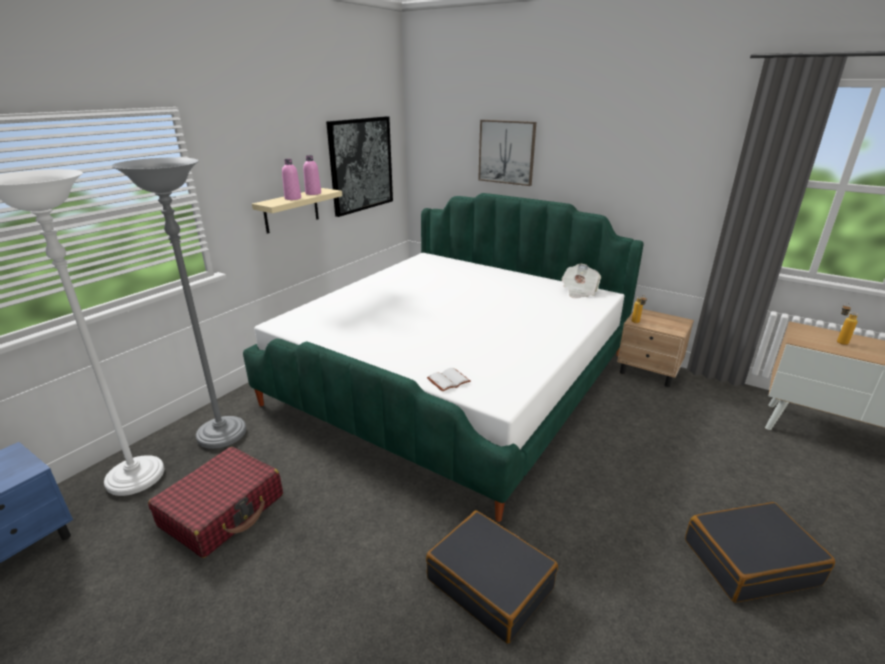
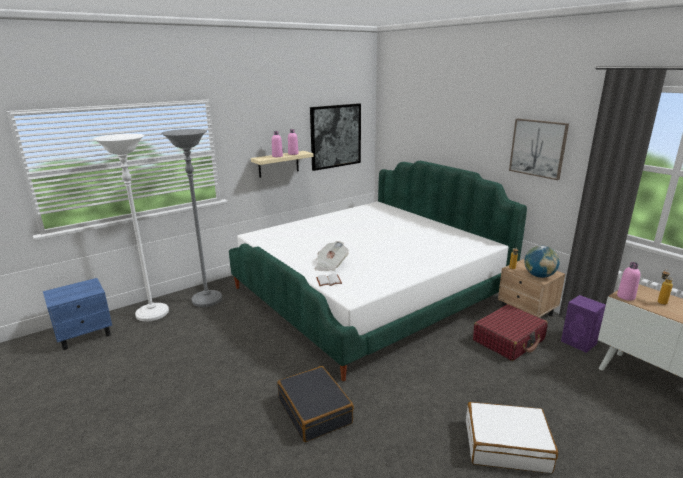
camera: 20 degrees right, 5 degrees down
(223, 510) = (188, 339): red suitcase -> red suitcase (509, 340)
(506, 152) = (437, 131): picture -> picture (538, 148)
(579, 291) = (472, 240): newspaper -> newspaper (330, 265)
(671, 327) = (539, 276): none -> globe
(725, 400) = (579, 343): none -> purple speaker
(749, 561) = (506, 445): black suitcase -> white suitcase
(803, 341) = (626, 297): none -> pink bottle

